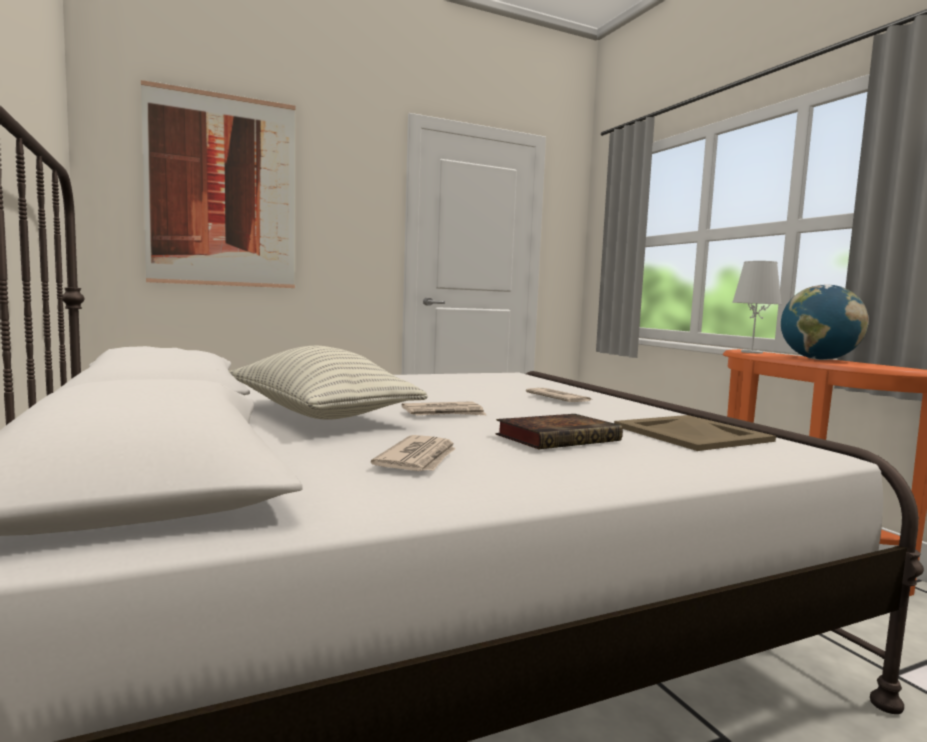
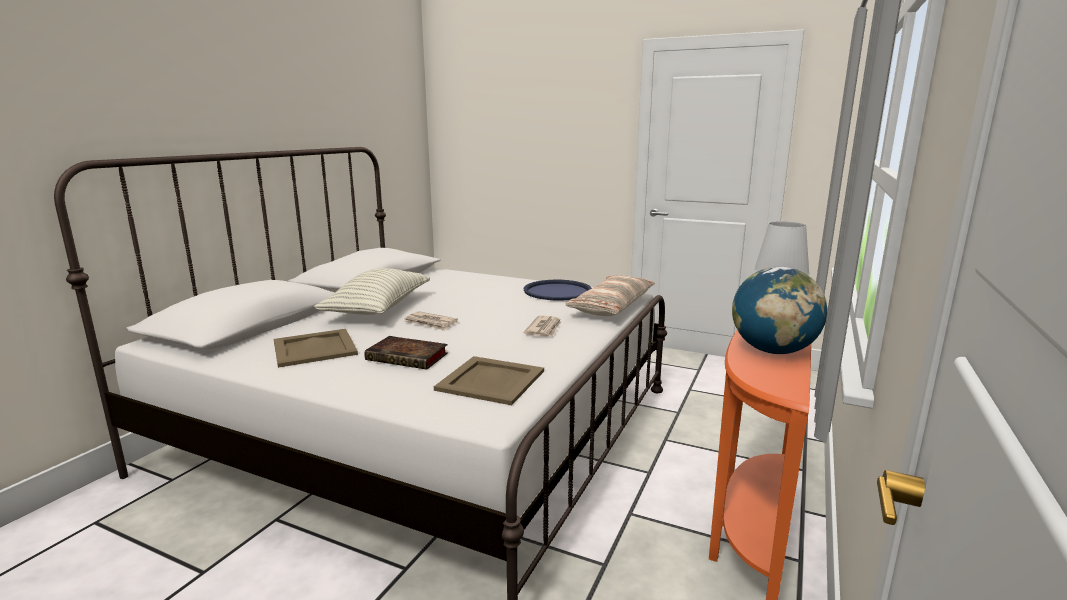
camera: 50 degrees right, 10 degrees up
(222, 191) = (503, 129): picture -> none
(419, 459) = (315, 348): newspaper -> beige tray
(447, 378) = (557, 291): none -> blue tray
(534, 380) = (612, 306): none -> pillow

